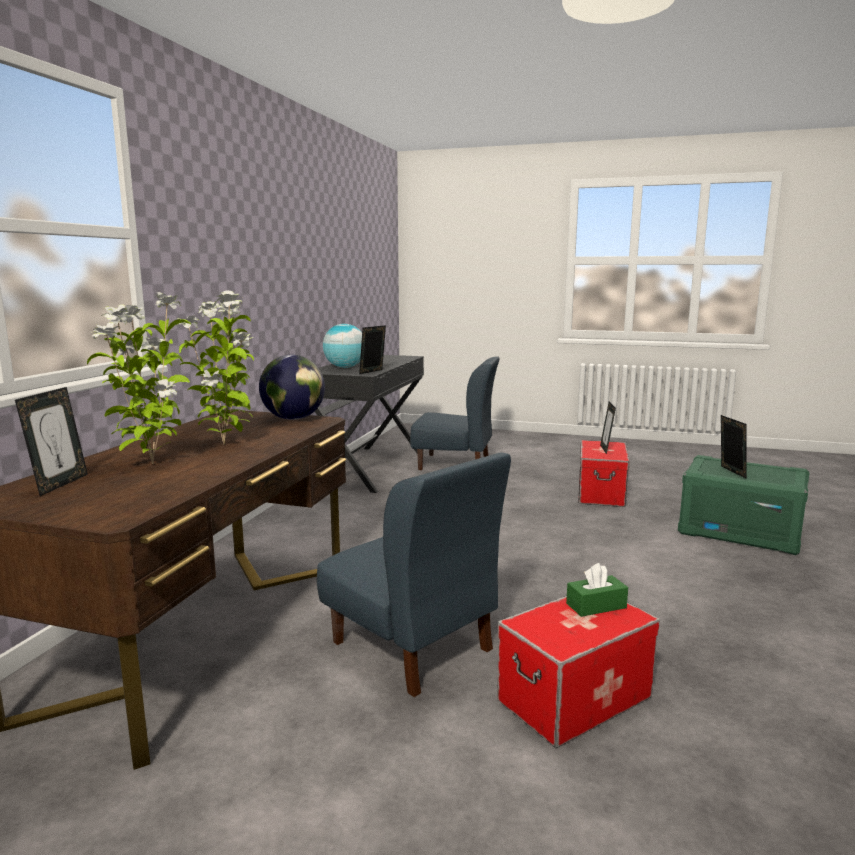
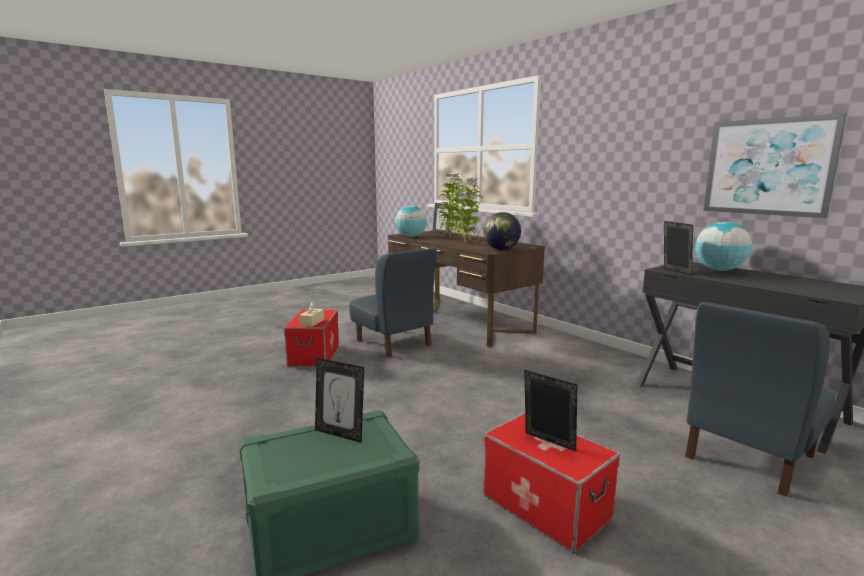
camera: 125 degrees right, 0 degrees up
(157, 496) = (411, 236): none -> globe
(322, 274) = (768, 167): none -> picture
(412, 646) = (393, 343): blue chair -> blue chair turned 120 degrees counterclockwise
(596, 606) = (312, 322): green tissue box -> beige tissue box

